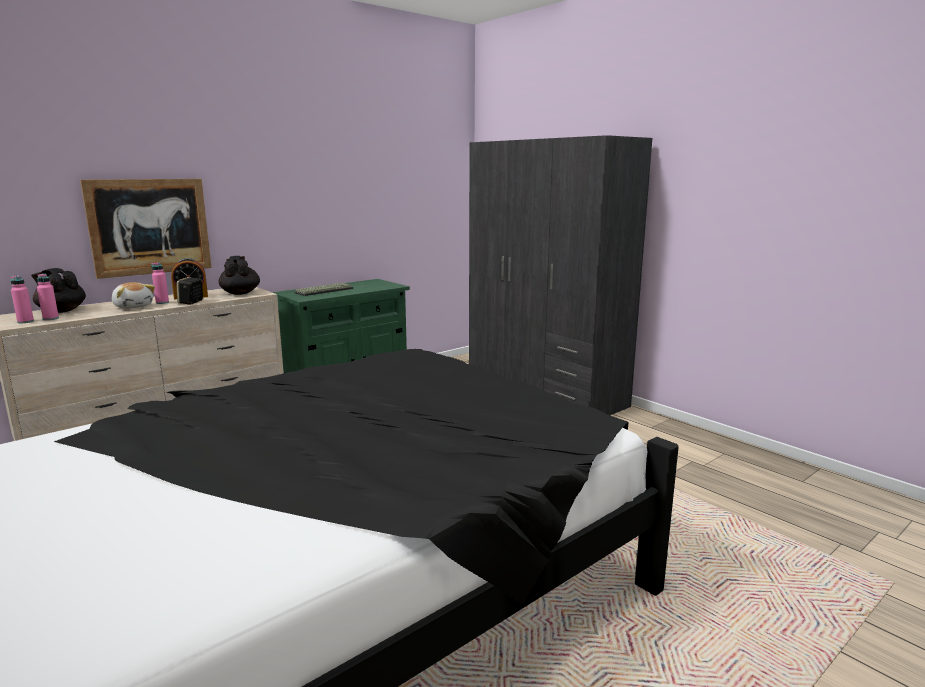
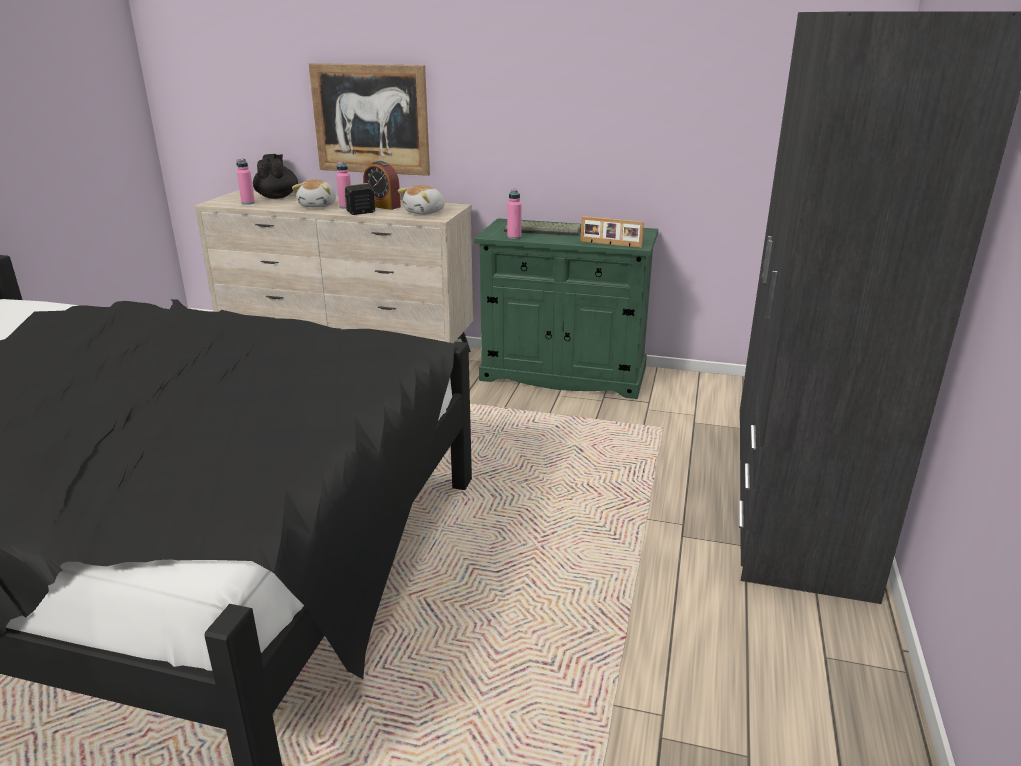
camera: 55 degrees right, 10 degrees up
(25, 321) = (231, 202): pink bottle -> pink bottle (514, 237)
(240, 293) = (425, 212): black teapot -> plush toy
(382, 288) = (610, 244): none -> picture frame

